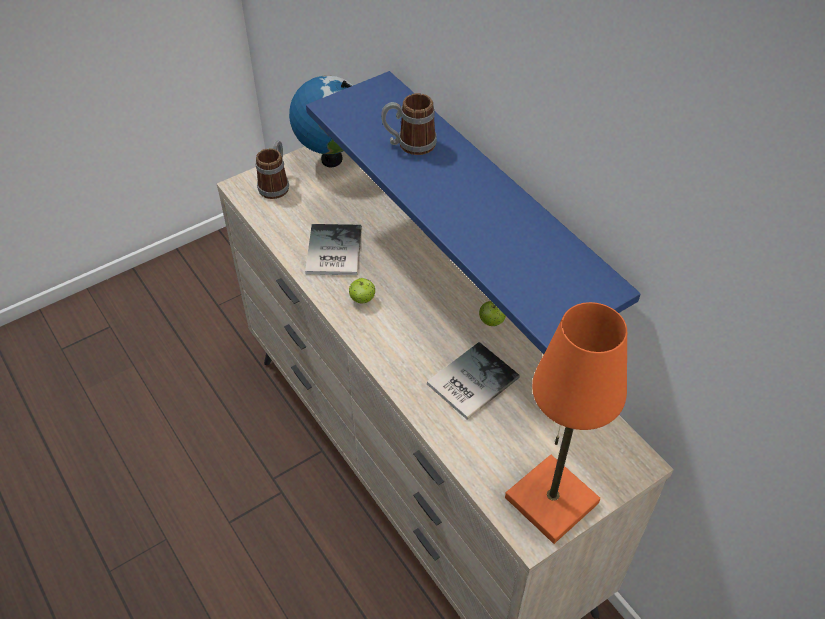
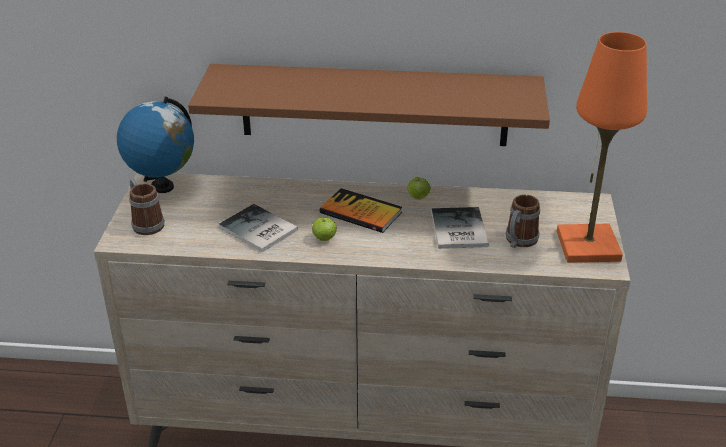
camera: 50 degrees left, 15 degrees down
(409, 144) = (300, 86): mug -> mug (518, 242)
(425, 298) = (360, 213): none -> book
(497, 203) = (374, 105): blue shelf -> brown shelf

